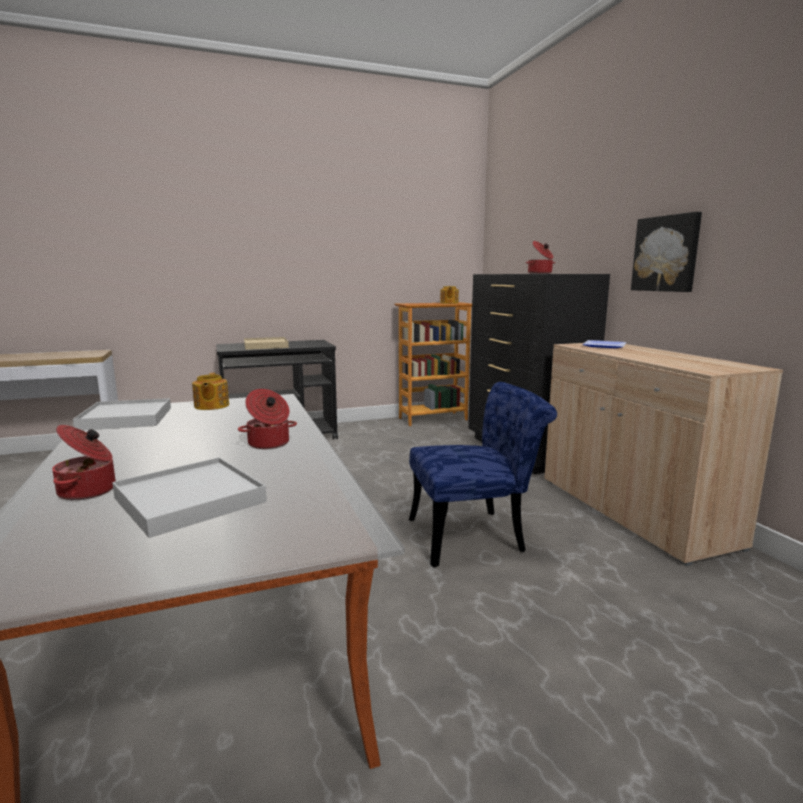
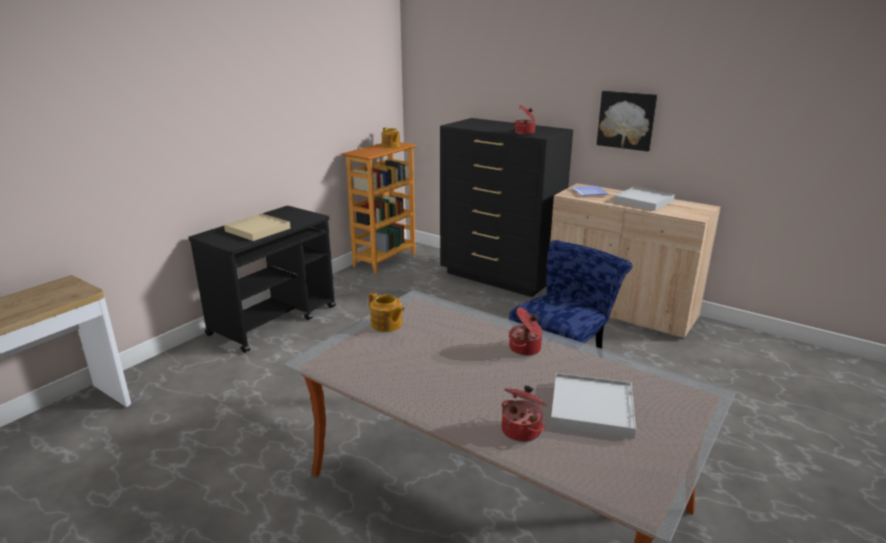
camera: 35 degrees left, 10 degrees up
(126, 418) = (354, 362): white tray -> white tray (643, 201)

